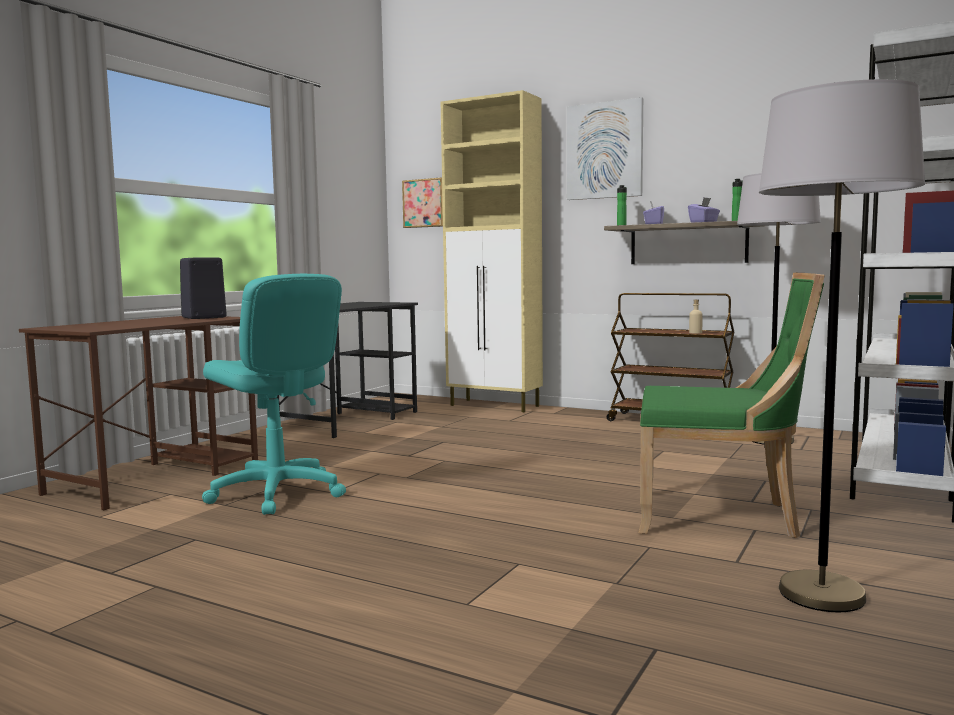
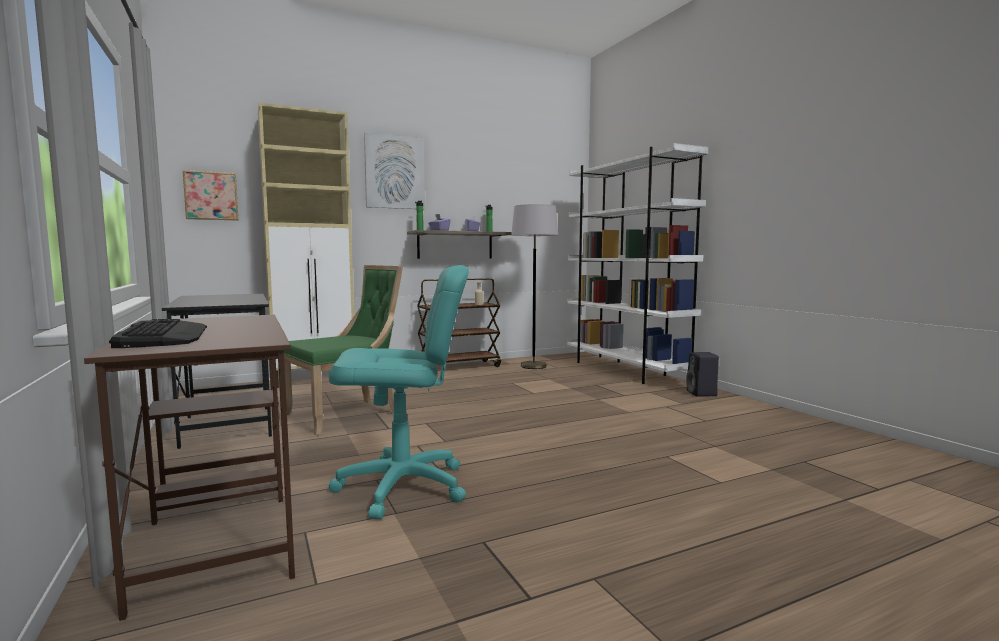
camera: 55 degrees left, 0 degrees up
(110, 323) = (163, 335): none -> keyboard
(202, 317) = (219, 319): black speaker -> black speaker (702, 394)
(721, 516) = (640, 405): green chair -> green chair (347, 415)
(821, 594) = (757, 421): grey floor lamp -> none

